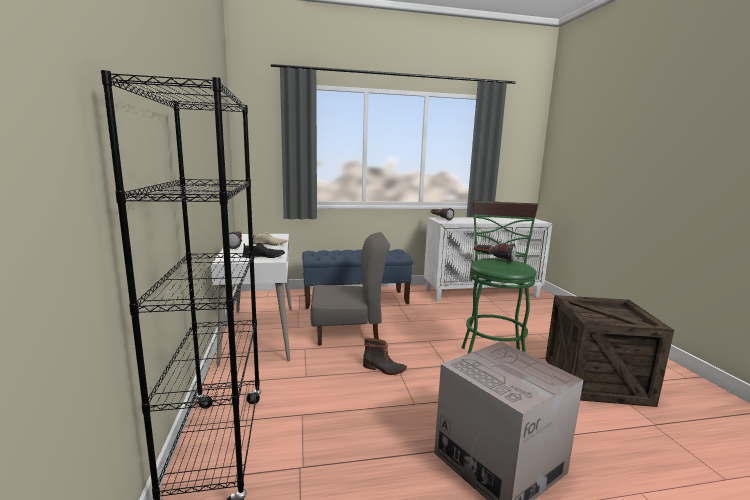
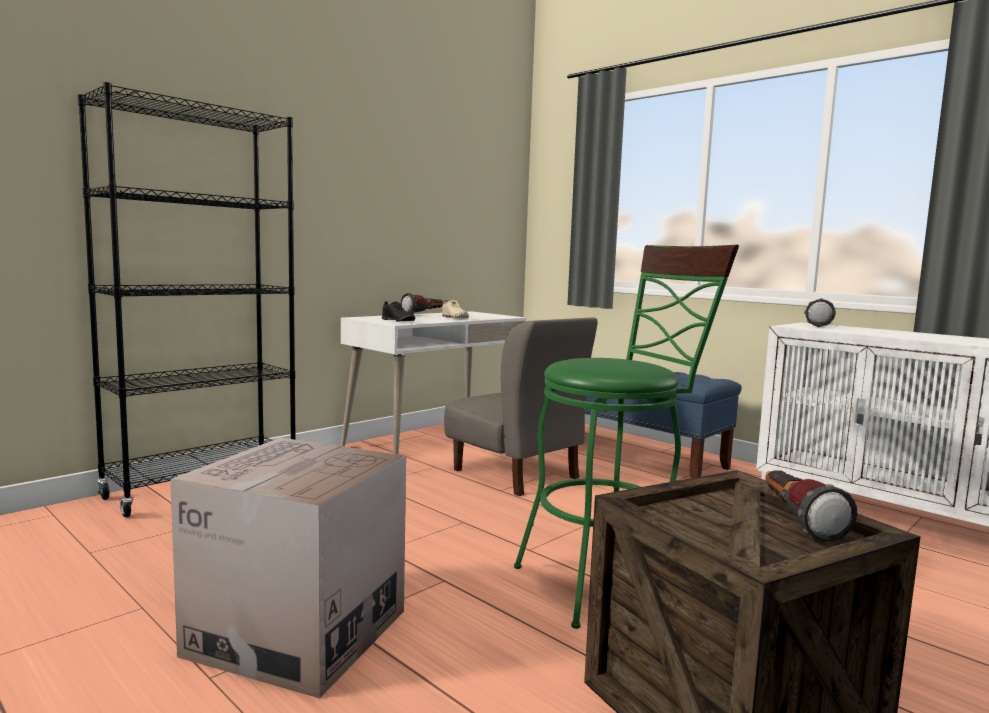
camera: 55 degrees right, 5 degrees down
(384, 369) = (450, 514): boot -> none
(493, 259) = (619, 358): flashlight -> flashlight (797, 521)

